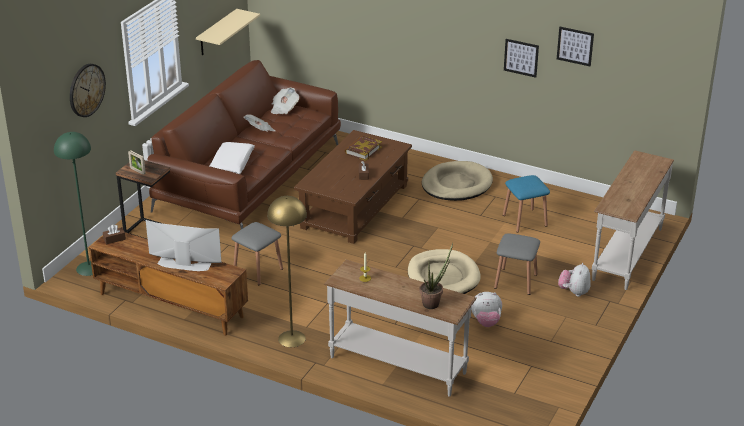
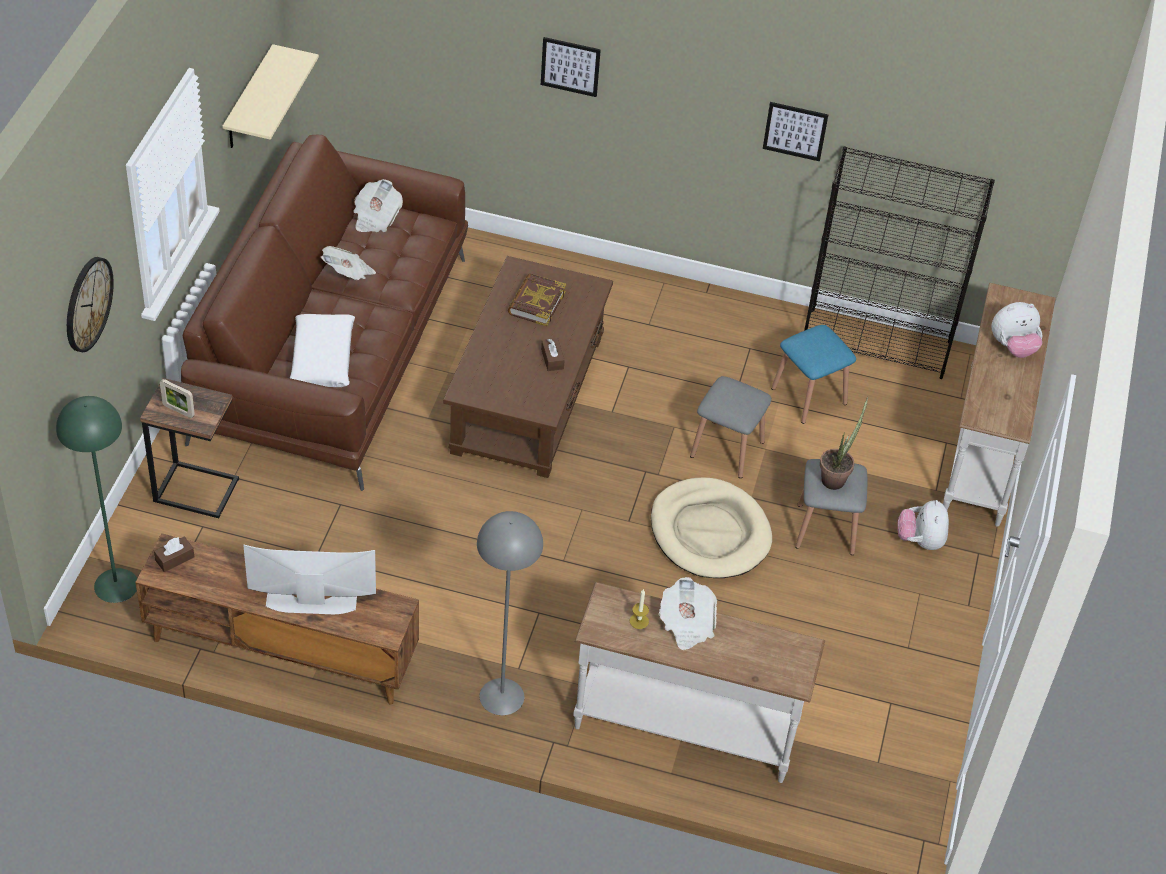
camera: 15 degrees left, 15 degrees up
(258, 270) = (406, 556): grey stool -> grey stool (727, 449)
(291, 338) = (501, 696): yellow floor lamp -> grey floor lamp
(393, 282) = (686, 624): none -> newspaper
(433, 302) = (761, 661): potted plant -> potted plant (836, 477)
(456, 184) = (681, 328): beige dog bed -> none
(486, 322) = (800, 621): plush toy -> plush toy (1012, 347)
(575, 46) = (893, 118): picture -> picture (570, 66)
(575, 200) = (877, 343): none -> black bookcase

